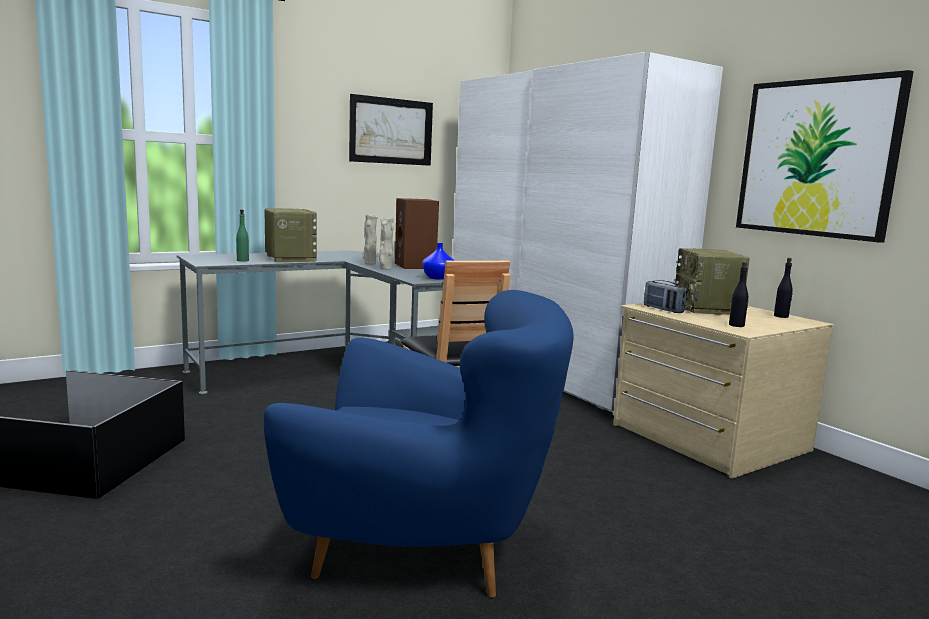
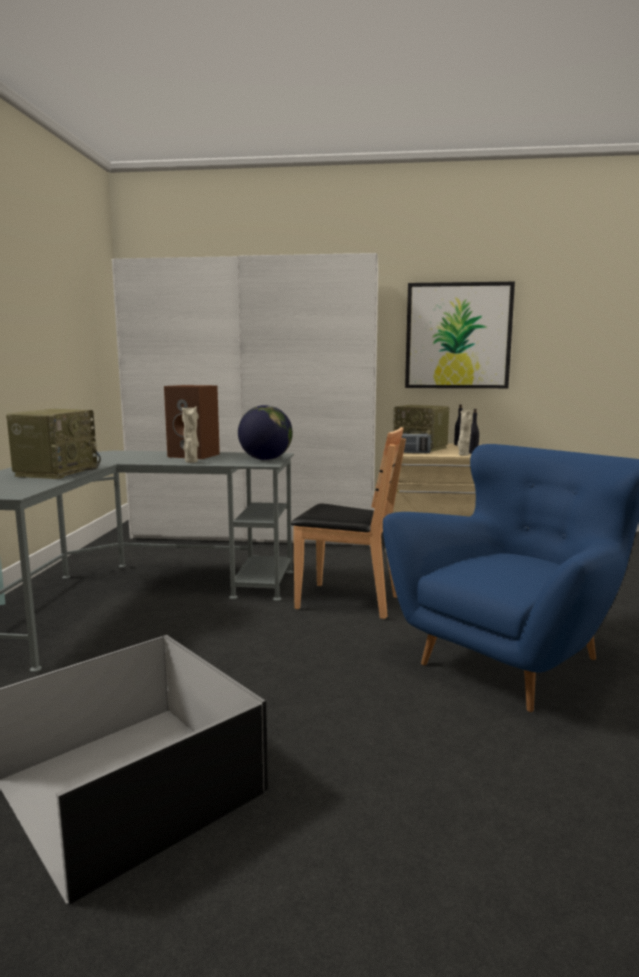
camera: 50 degrees left, 0 degrees up
(243, 260) = (29, 483): green bottle -> none
(289, 258) = (56, 472): radio -> radio turned 90 degrees clockwise
(369, 264) = (153, 461): beige vase -> beige vase (463, 455)
(391, 131) = (48, 311): picture -> none
(439, 278) = (265, 459): blue vase -> globe

